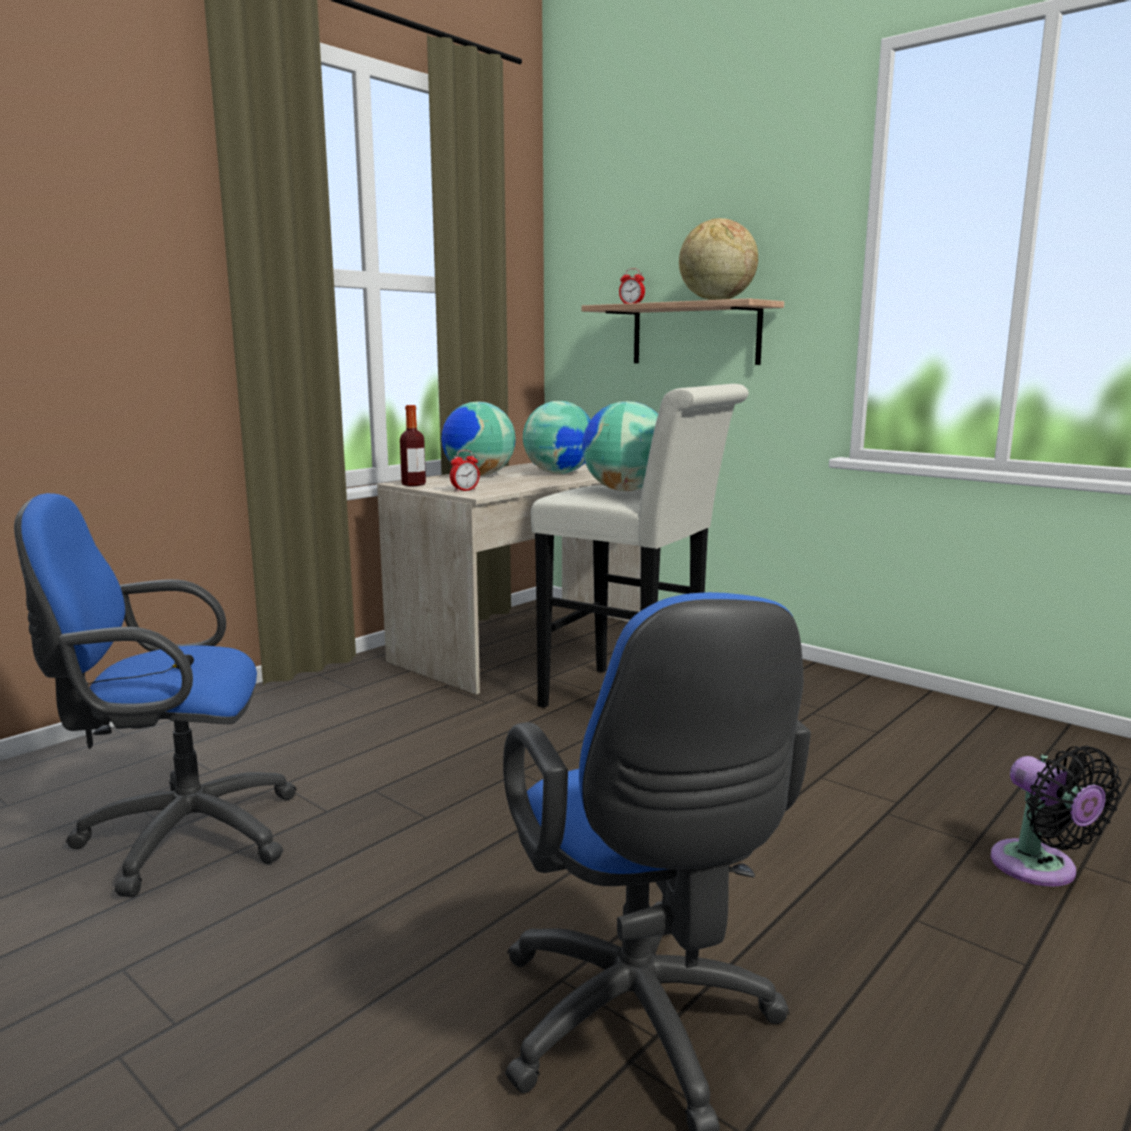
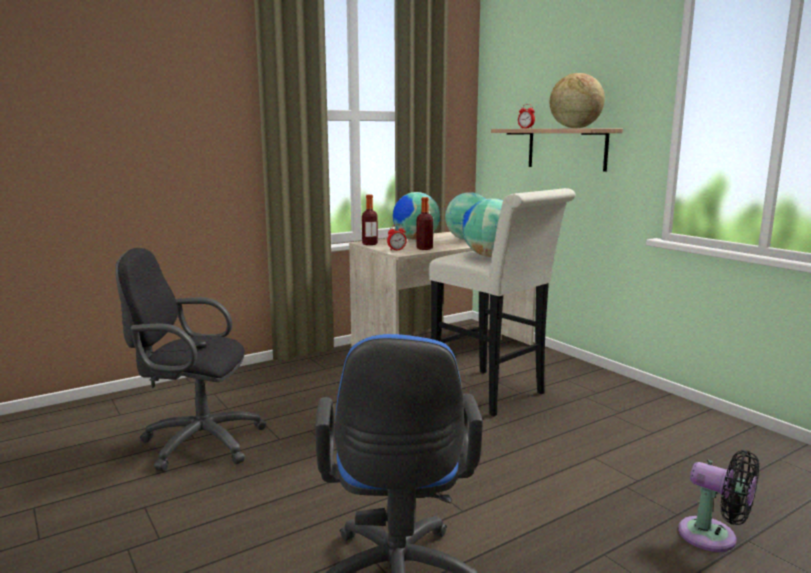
camera: 15 degrees right, 0 degrees up
(177, 836) = (196, 442): blue office chair -> black office chair
(506, 487) = (424, 248): none -> bottle
(1040, 869) = (713, 537): black fan -> black fan turned 45 degrees counterclockwise

